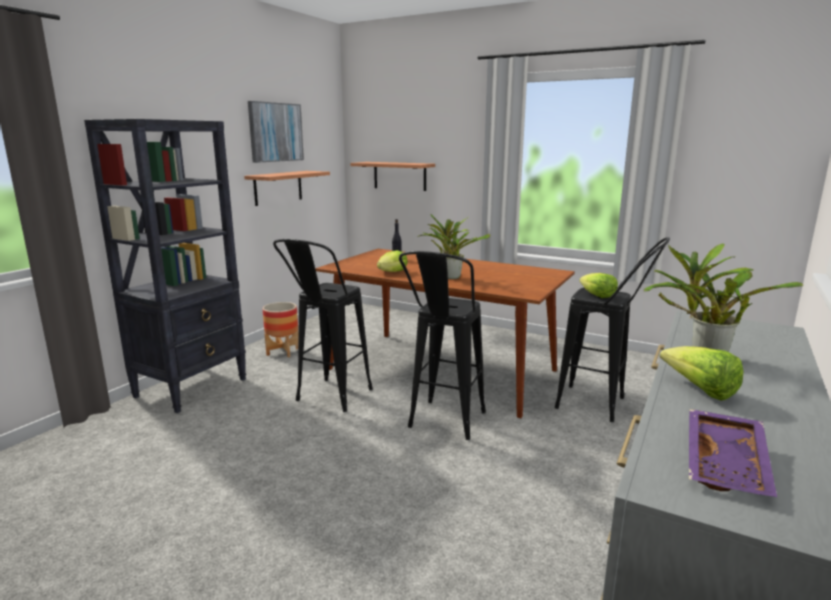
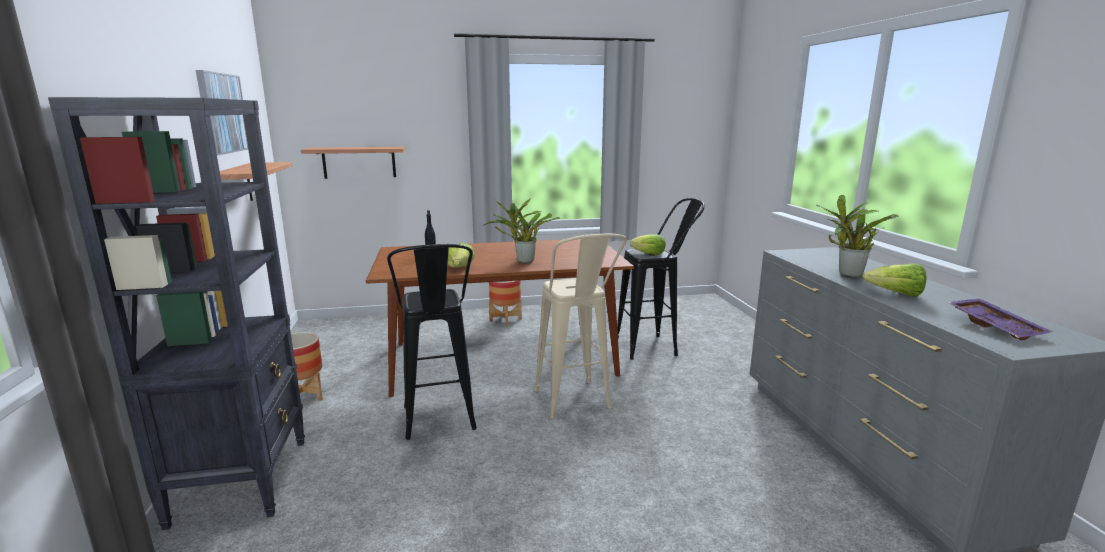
camera: 40 degrees left, 0 degrees up
(443, 426) = (576, 405): black stool -> beige stool
(492, 340) = (505, 320): none -> planter

